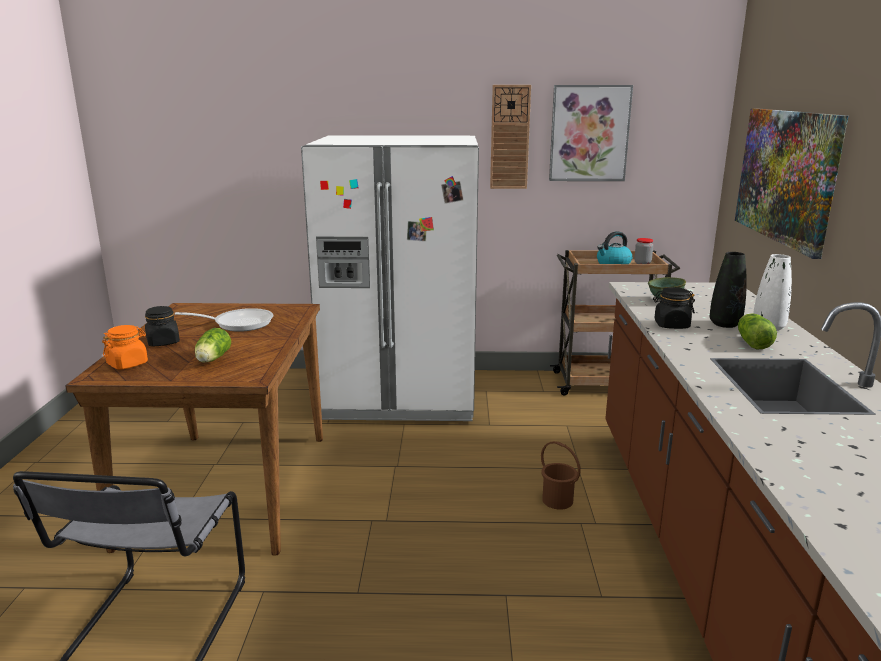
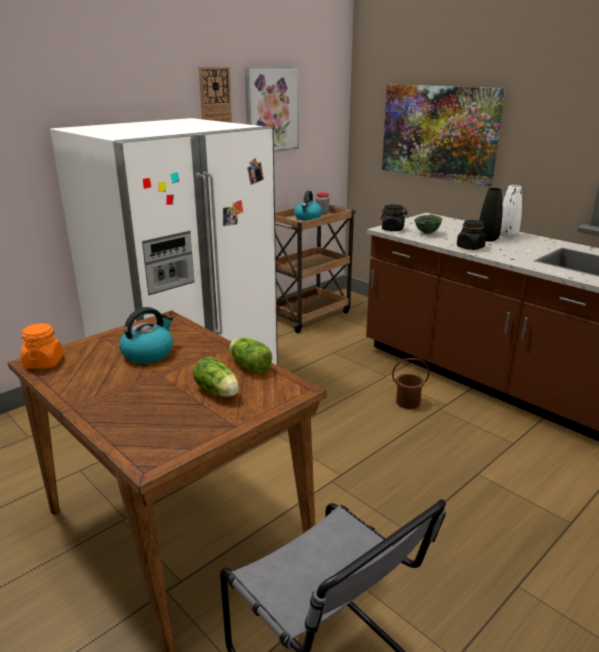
camera: 45 degrees left, 5 degrees up
(128, 364) = (147, 435): orange jar -> orange jar (44, 362)
(163, 342) = (122, 400): black jar -> black jar (393, 229)
(238, 323) = (148, 353): frying pan -> kettle
(752, 342) = (523, 245): lettuce -> lettuce (249, 365)

